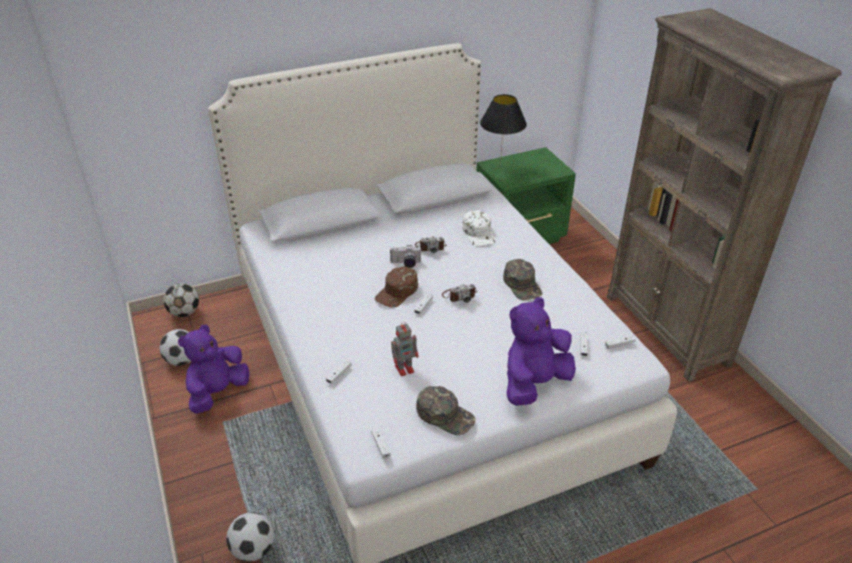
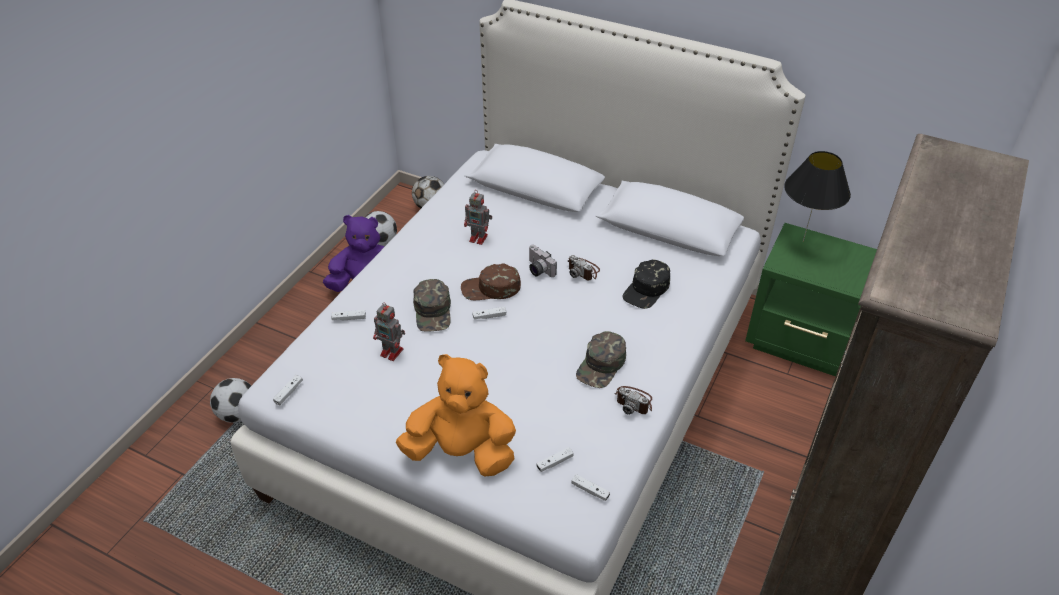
camera: 50 degrees right, 5 degrees up
(339, 271) = (479, 238): none -> toy robot
(445, 415) = (359, 412): green cap -> green cap (433, 311)
(459, 295) = (532, 330): camera -> camera (634, 401)
(479, 233) = (647, 289): white cap -> black cap
(534, 383) = (462, 452): purple plush toy -> orange plush toy

